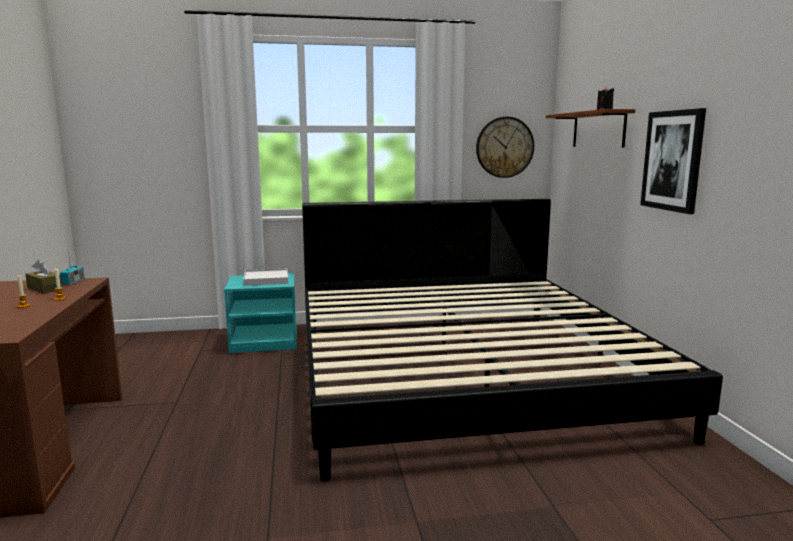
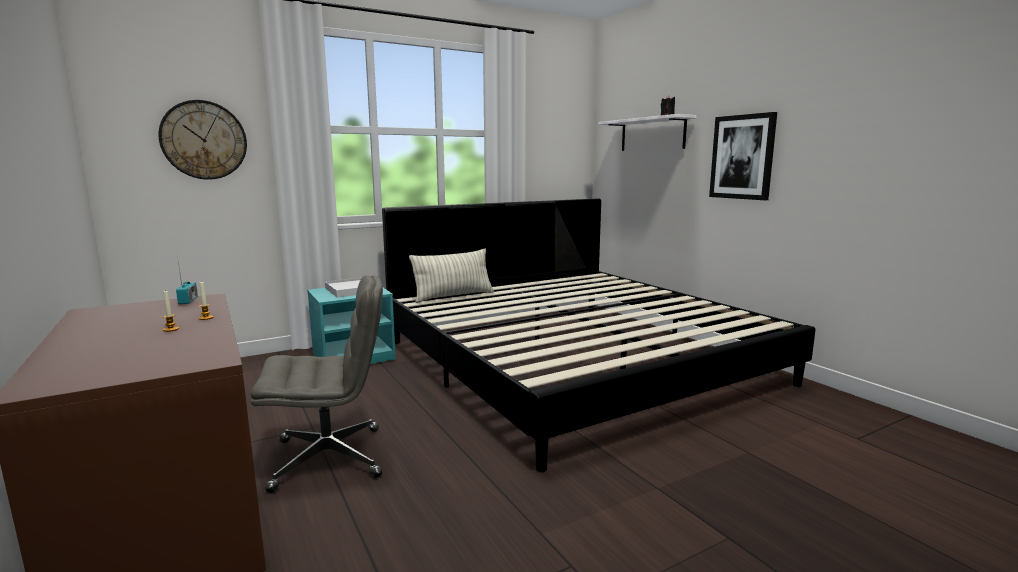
camera: 20 degrees left, 0 degrees up
(45, 289) = (163, 310): brown tissue box -> none
(166, 431) = (330, 458): none -> grey office chair
(362, 293) = (453, 296): none -> pillow
(504, 147) = (556, 152): wall clock -> wall clock (204, 140)
(598, 129) = (652, 134): brown shelf -> white shelf

